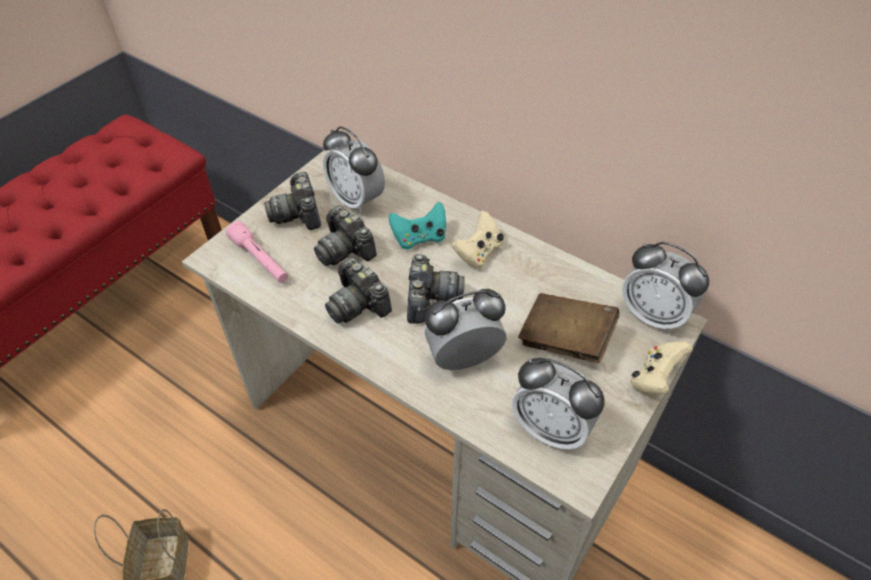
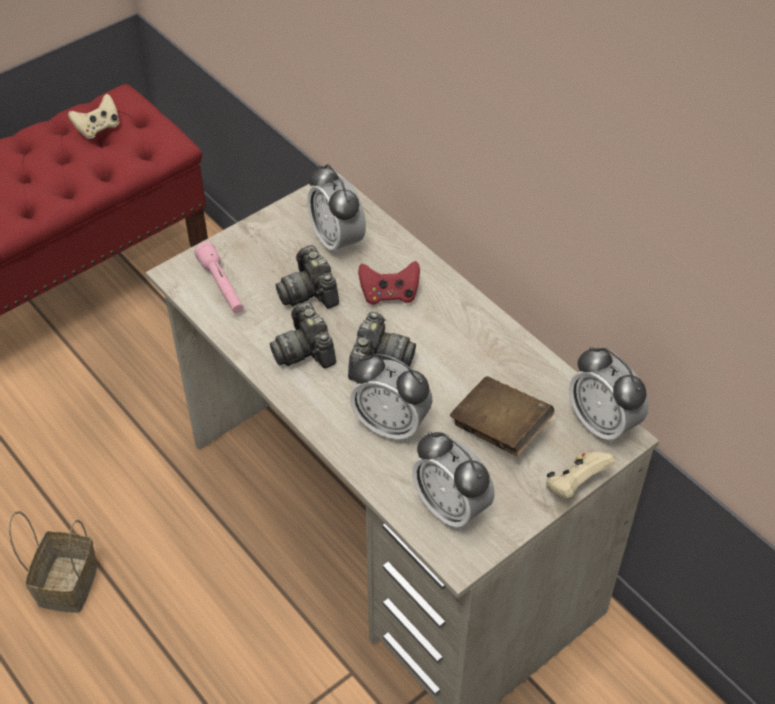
camera: 15 degrees right, 0 degrees up
(298, 214) = (273, 244): camera -> none
(419, 238) = (389, 295): turquoise game controller -> red game controller
(463, 358) = (391, 425): alarm clock -> alarm clock turned 150 degrees counterclockwise
(478, 253) = (445, 323): beige game controller -> beige game controller (98, 128)

